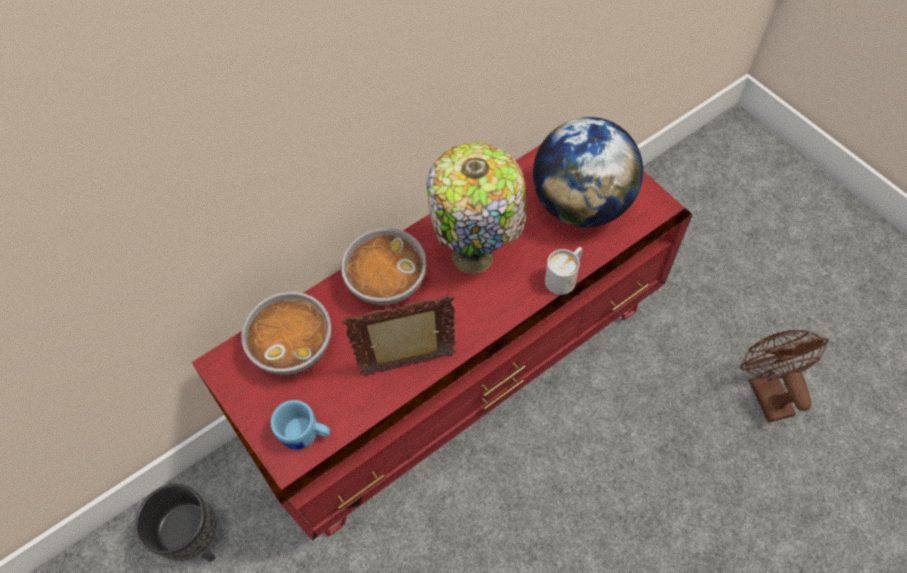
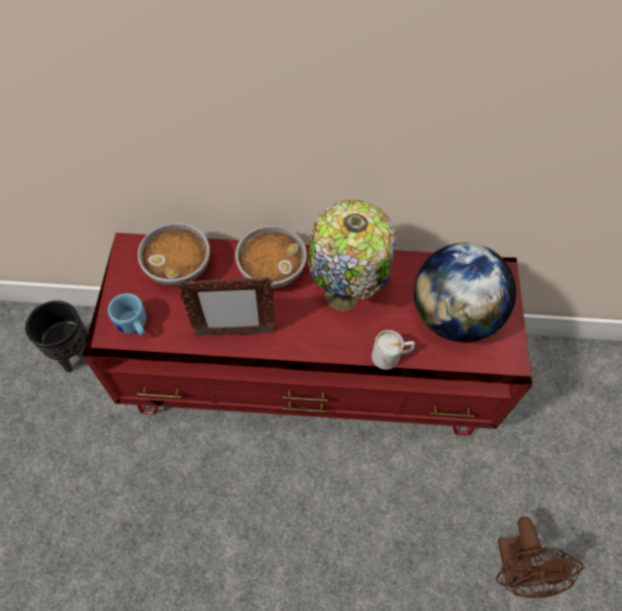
camera: 35 degrees right, 0 degrees up
(409, 364) = (234, 333): picture frame -> picture frame turned 150 degrees clockwise
(765, 390) = (516, 570): brown fan -> brown fan turned 150 degrees clockwise

